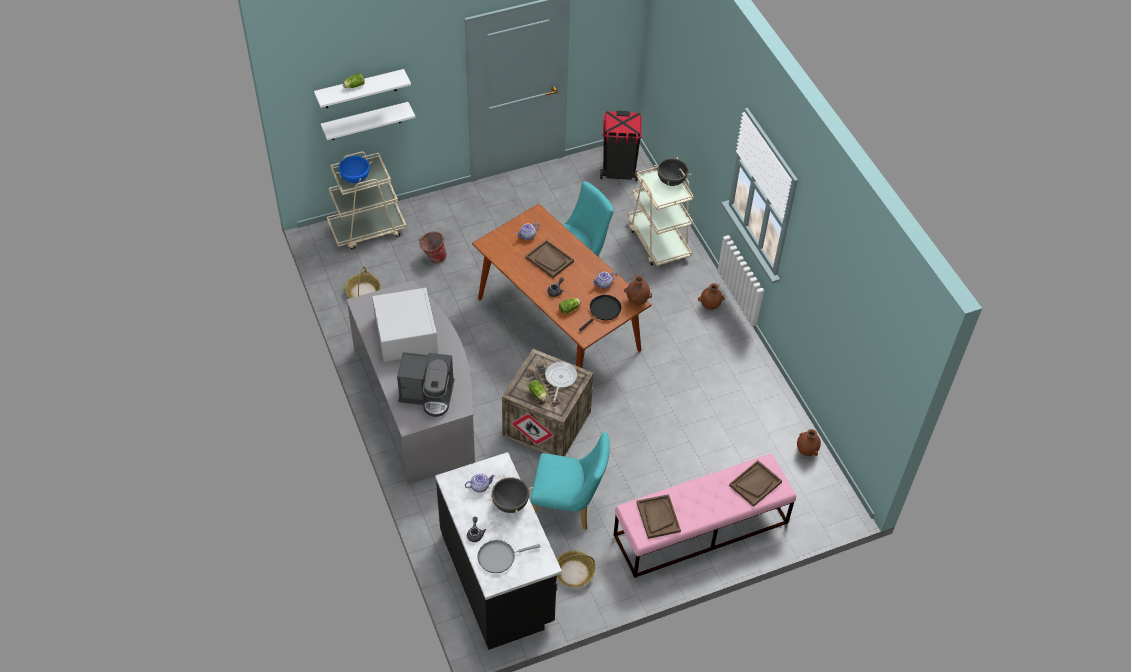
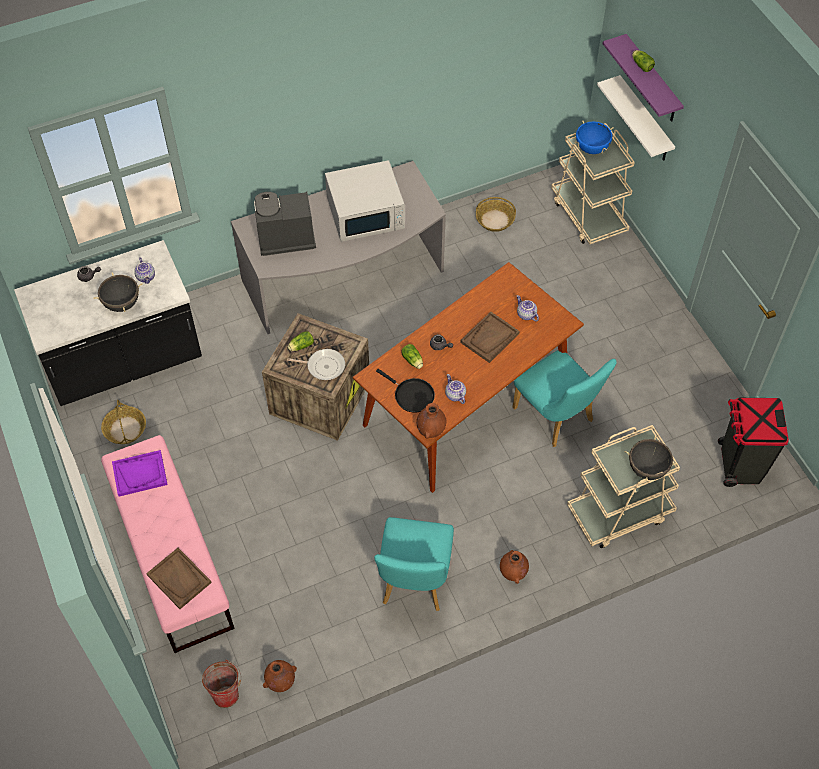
camera: 90 degrees right, 5 degrees up
(360, 89) = (652, 80): white shelf -> purple shelf
(428, 395) = (284, 238): coffee machine -> coffee machine turned 75 degrees clockwise
(433, 258) = (554, 277): bucket -> bucket (226, 691)
(499, 557) = (58, 297): grey frying pan -> none
(568, 507) = (207, 422): turquoise chair -> turquoise chair (414, 583)
(658, 517) = (140, 474): brown tray -> purple tray

